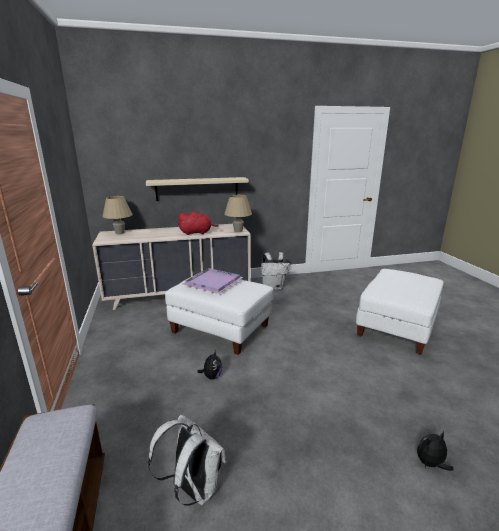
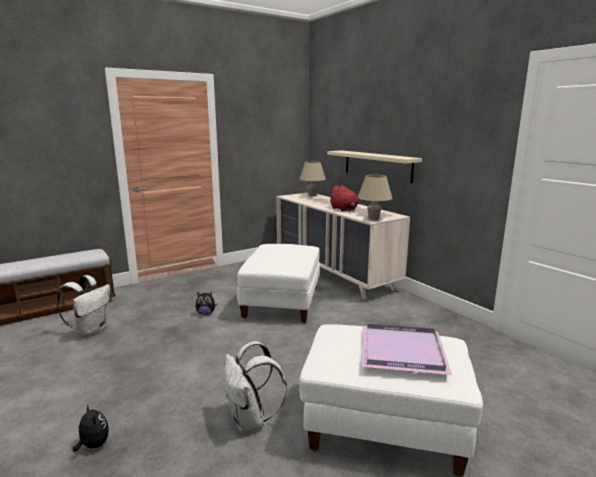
camera: 70 degrees right, 5 degrees down
(213, 283) = (283, 250): purple tray -> purple tray (400, 352)
(273, 287) = (409, 312): white backpack -> white backpack (250, 420)

